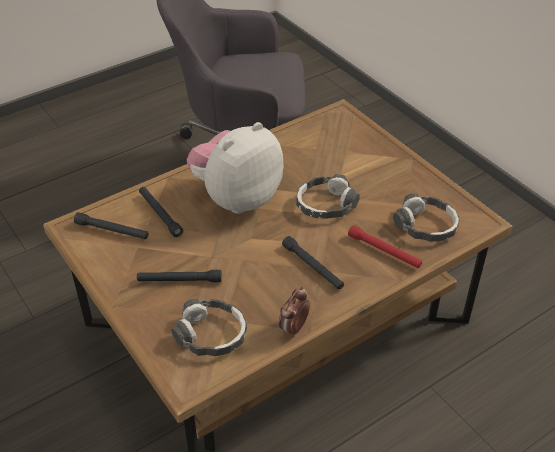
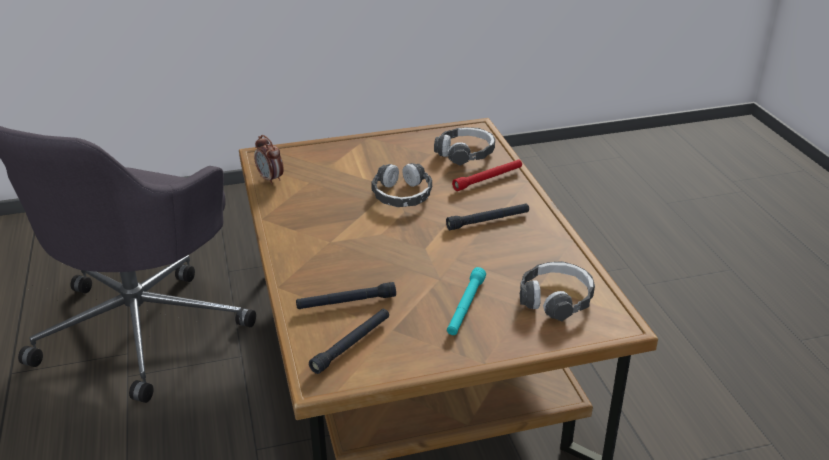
camera: 70 degrees left, 10 degrees down
(179, 280) = (465, 307): black flashlight -> turquoise flashlight
(237, 198) = (353, 245): plush toy -> none
(294, 328) = (566, 247): alarm clock -> alarm clock (270, 179)

